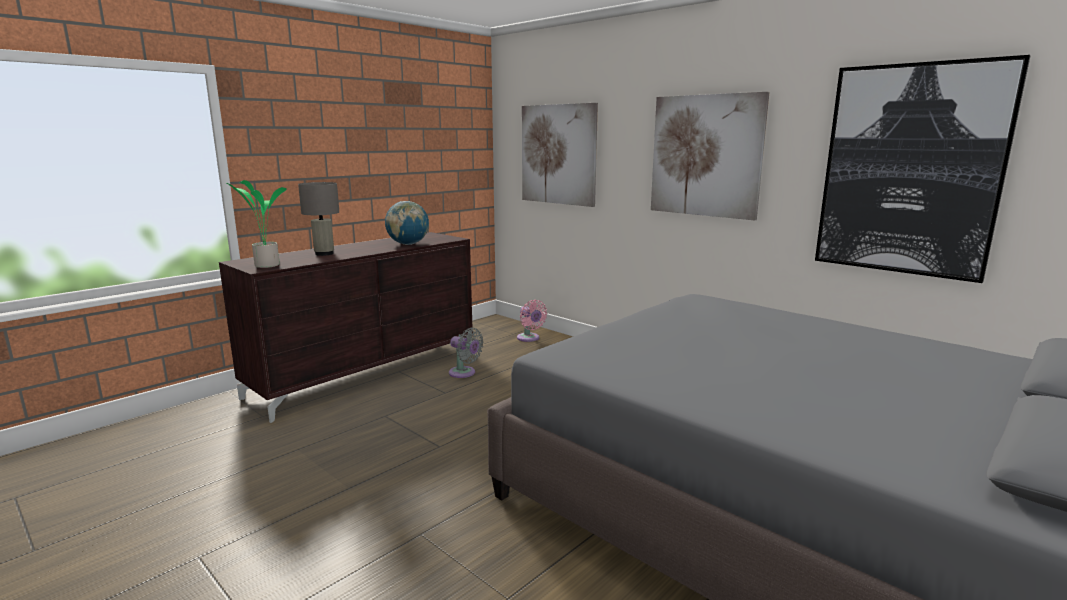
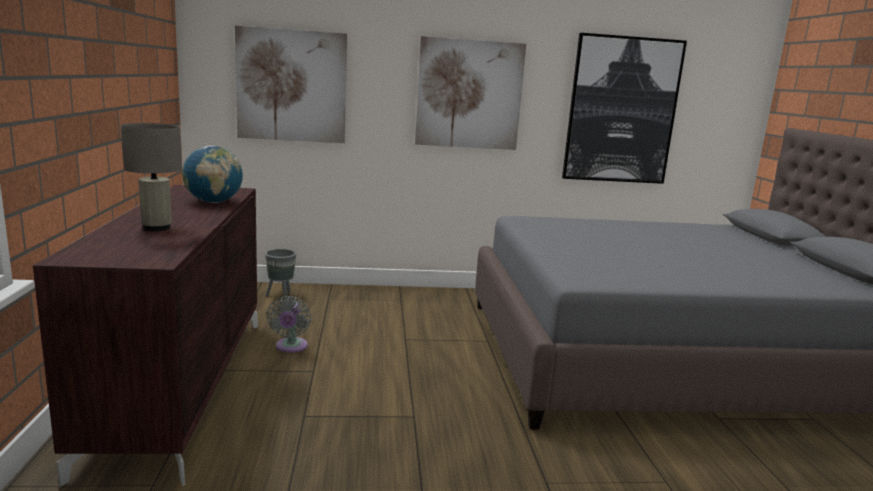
camera: 50 degrees left, 0 degrees up
(265, 266) = (144, 256): potted plant -> none
(464, 373) = (290, 347): grey fan -> grey fan turned 105 degrees clockwise
(529, 338) = (280, 296): pink fan -> grey planter

